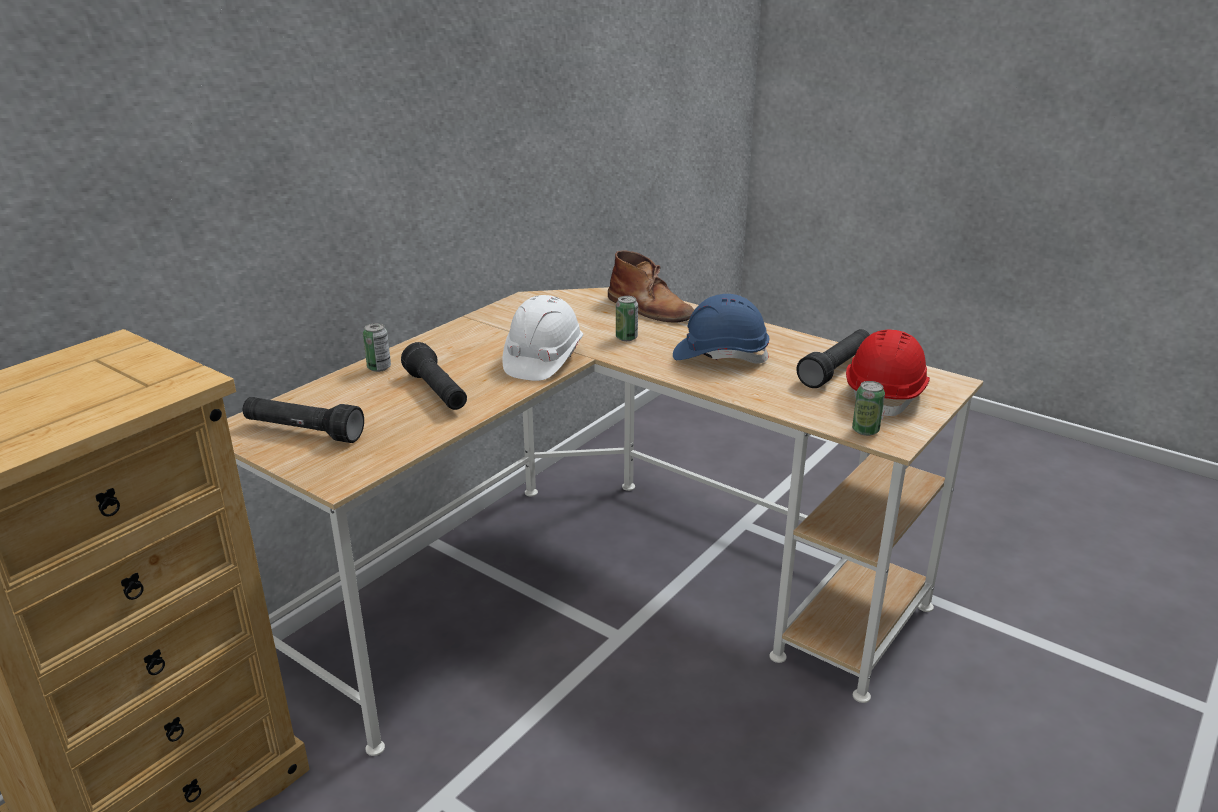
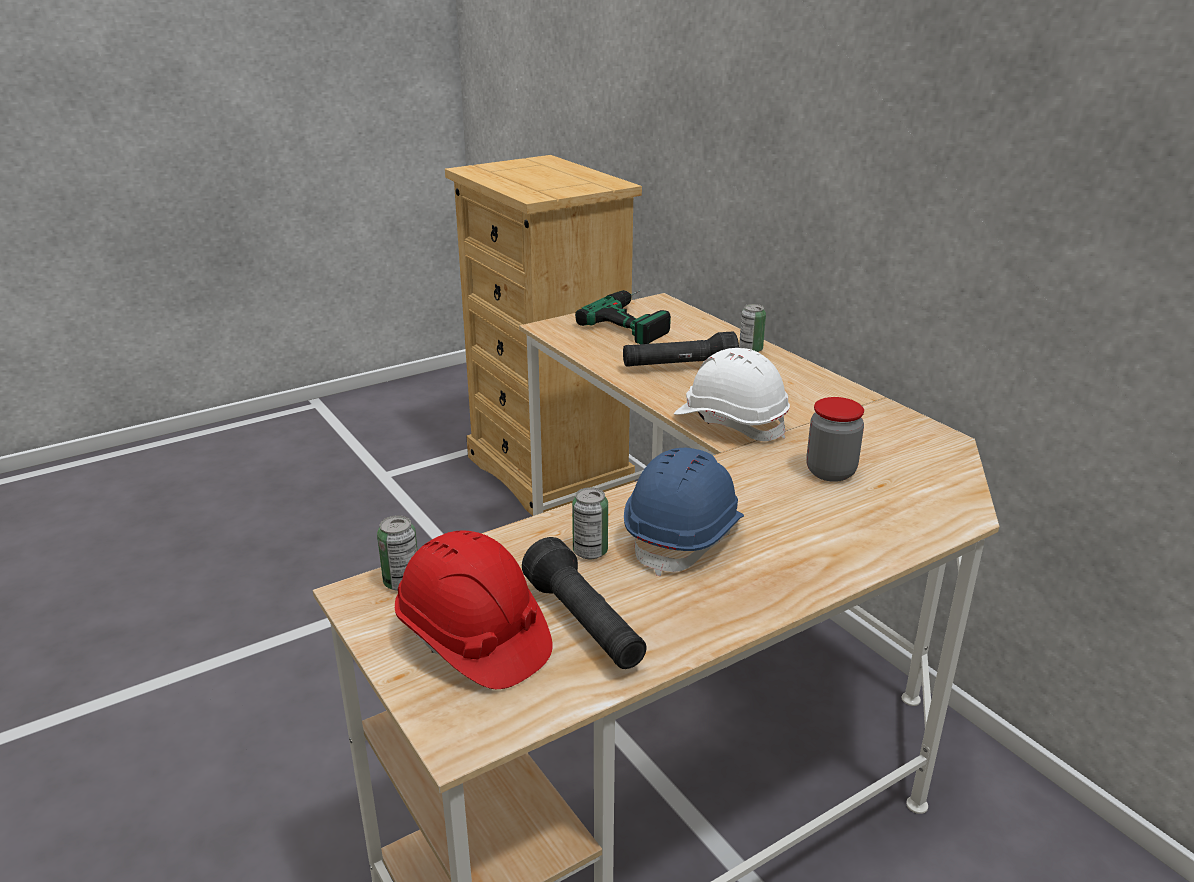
camera: 110 degrees right, 0 degrees up
(304, 432) = (637, 320): black flashlight -> power drill
(599, 325) = (830, 472): none -> jar
(626, 338) = (778, 482): can -> can (590, 551)
(650, 309) = (886, 521): brown boot -> none

